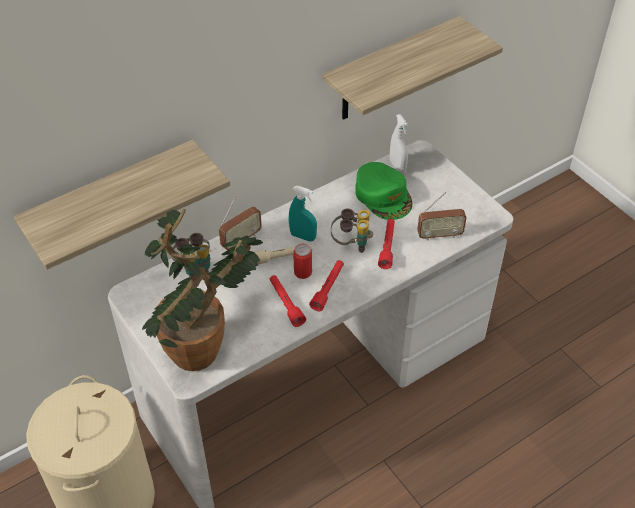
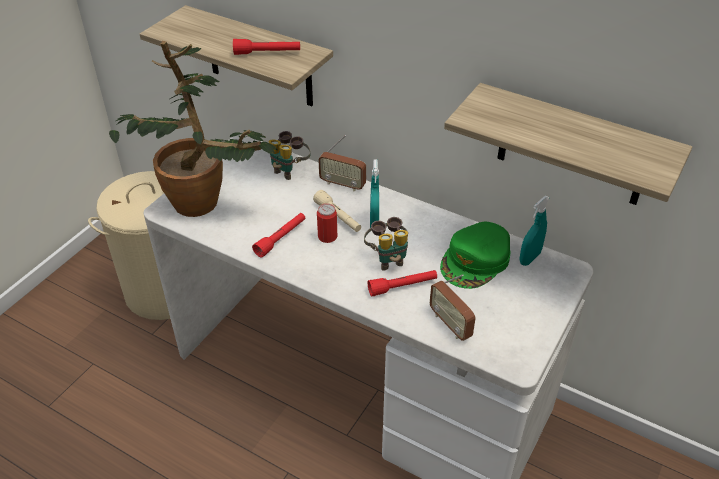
camera: 65 degrees right, 5 degrees down
(328, 288) = (317, 261): red flashlight -> red flashlight (267, 53)
(397, 166) = (529, 258): white spray bottle -> turquoise spray bottle

